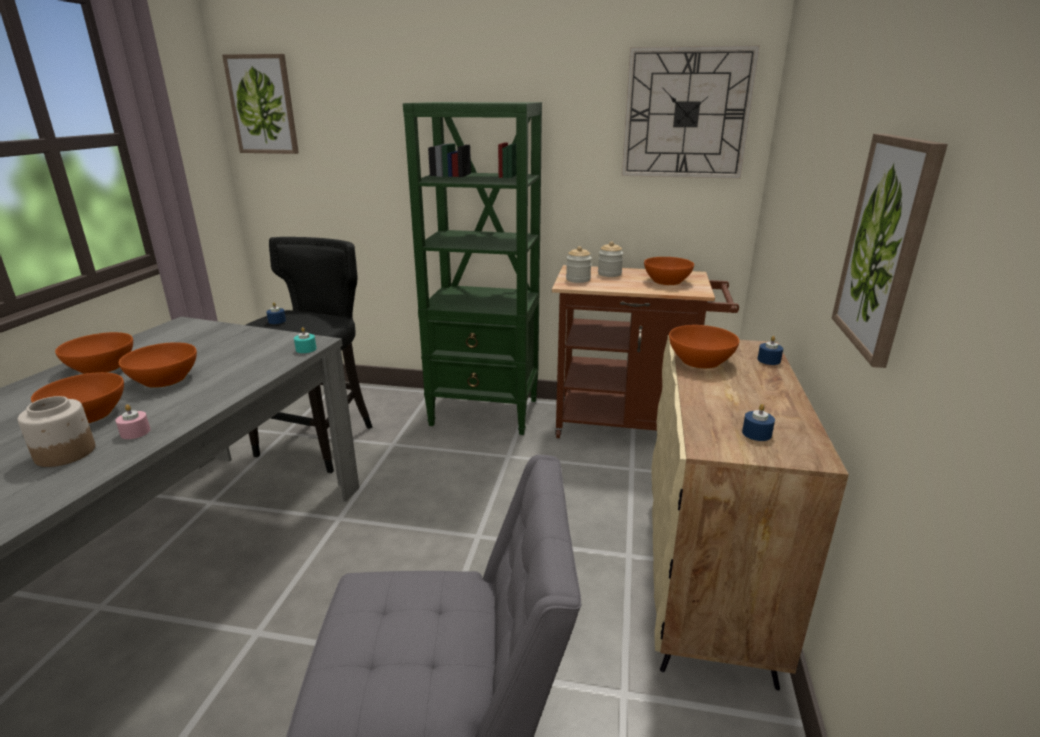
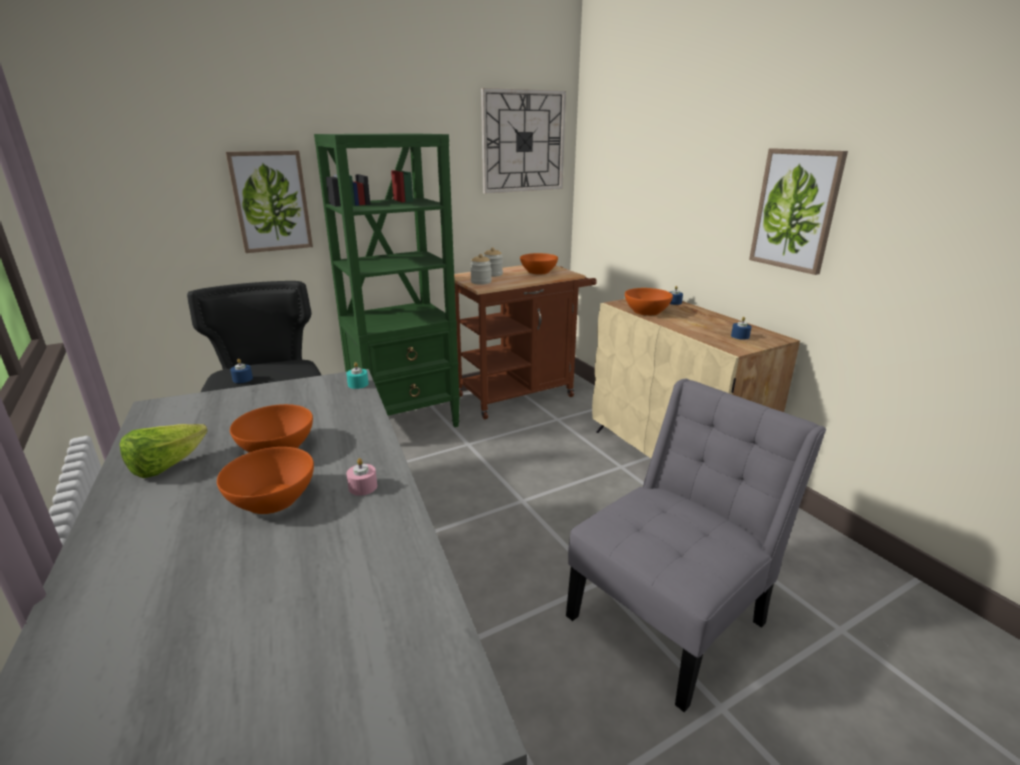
camera: 40 degrees left, 0 degrees up
(65, 453) = (336, 527): jar -> none
(102, 367) = (166, 466): orange bowl -> lettuce
(263, 105) = (87, 139): picture -> picture (271, 201)

